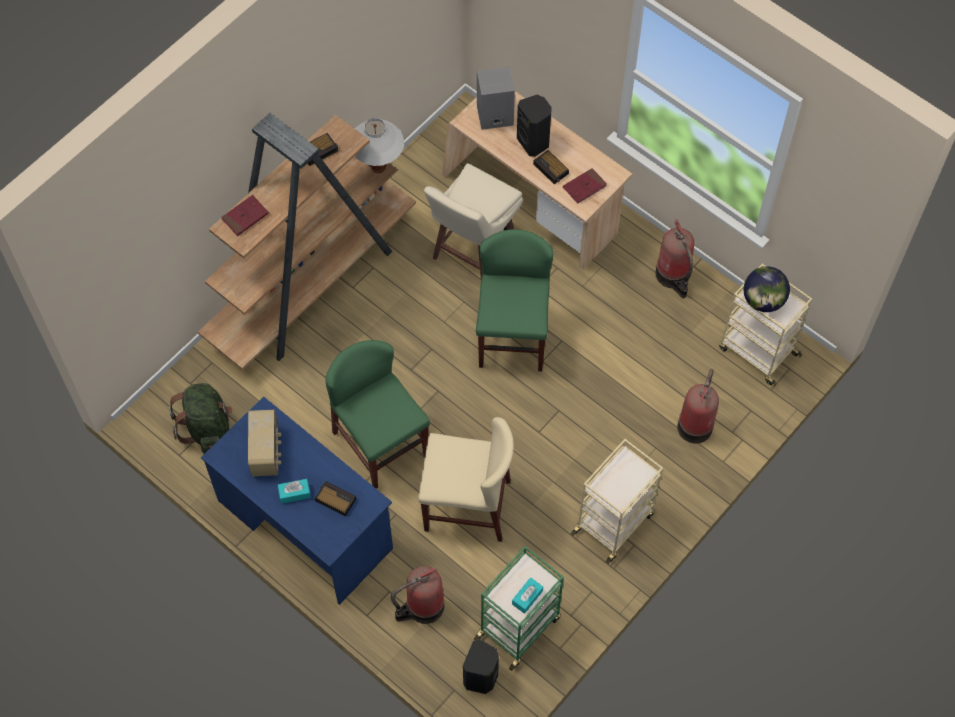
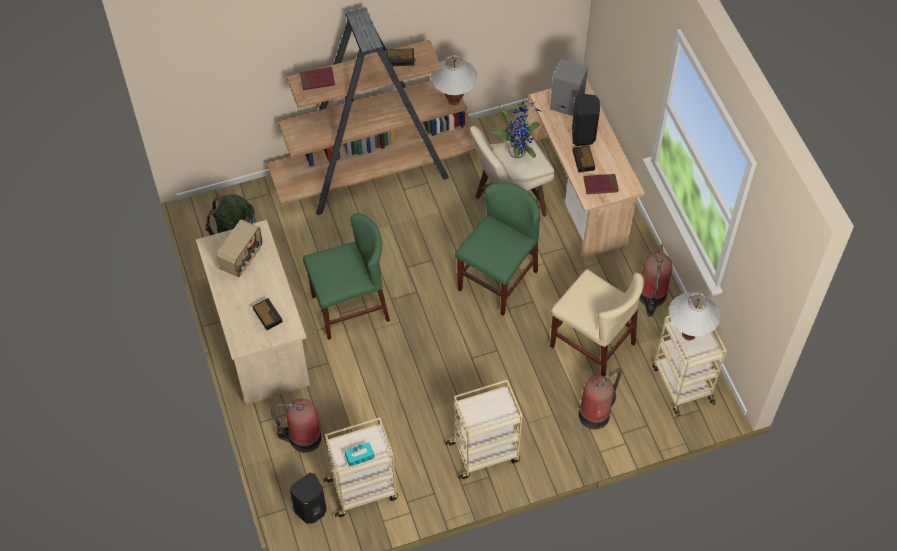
camera: 30 degrees right, 5 degrees down
(294, 493) = (242, 296): turquoise tissue box -> none
(305, 524) = (259, 336): blue desk -> beige desk
(380, 444) = (350, 308): green chair -> green chair turned 75 degrees clockwise
(467, 505) = (383, 383): beige chair -> beige chair (592, 345)
(473, 189) = (518, 150): none -> potted plant
(519, 626) = (363, 489): green cart -> beige cart
(763, 300) = (688, 335): globe -> white table lamp

